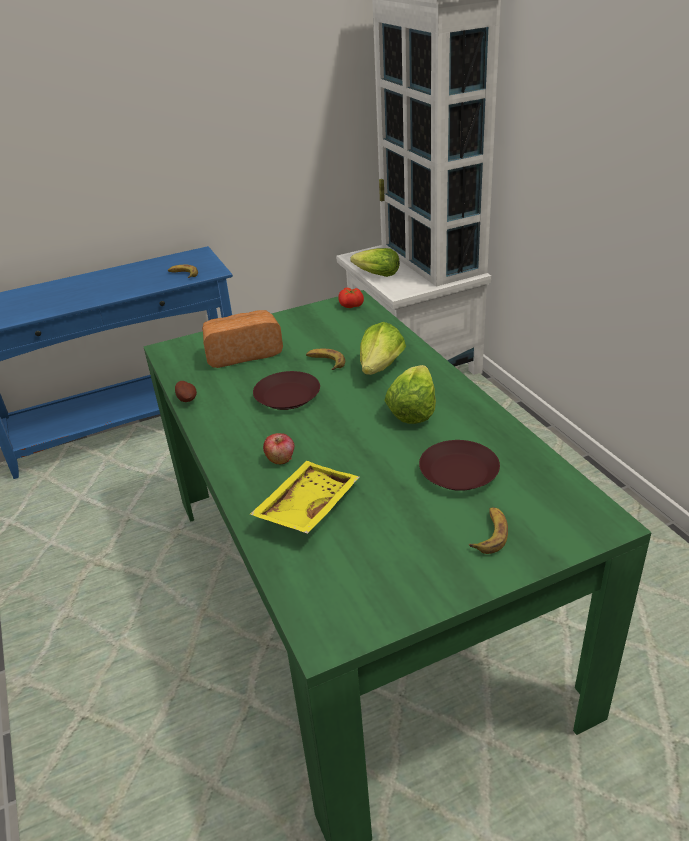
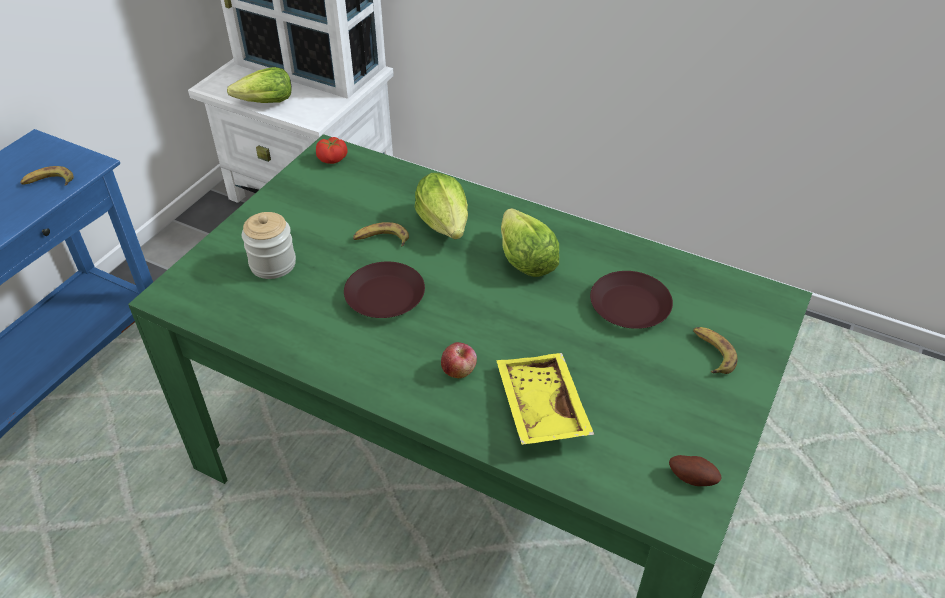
camera: 40 degrees left, 10 degrees up
(187, 399) = (274, 348): potato -> potato (692, 477)
(243, 353) = (273, 264): bread -> jar

